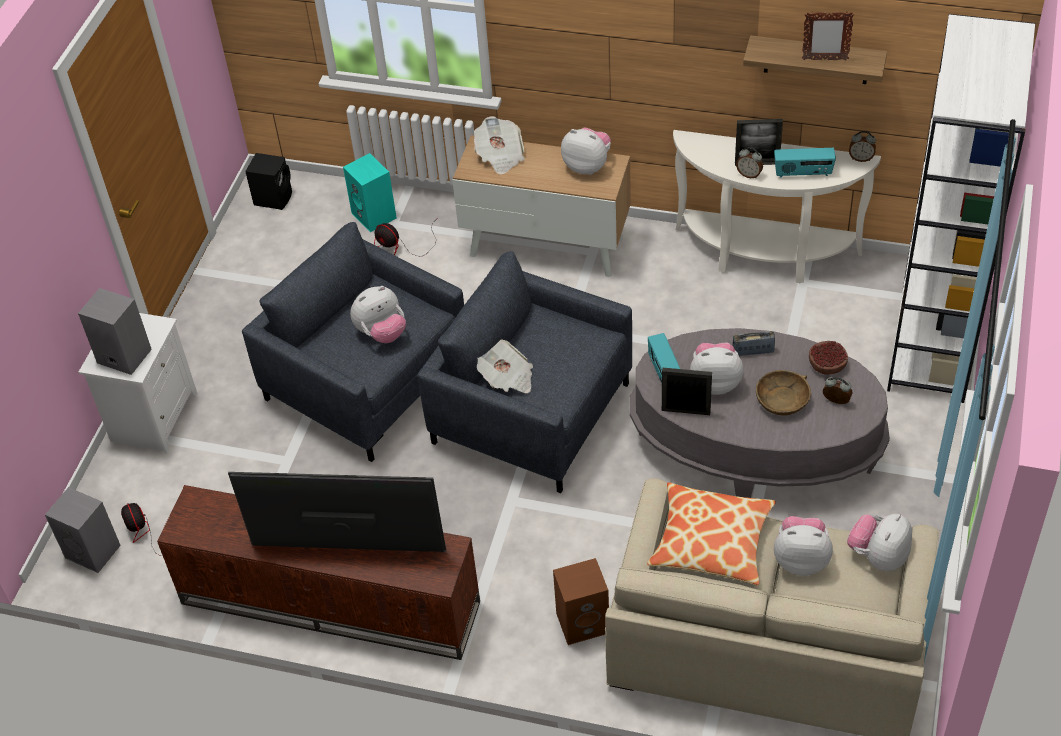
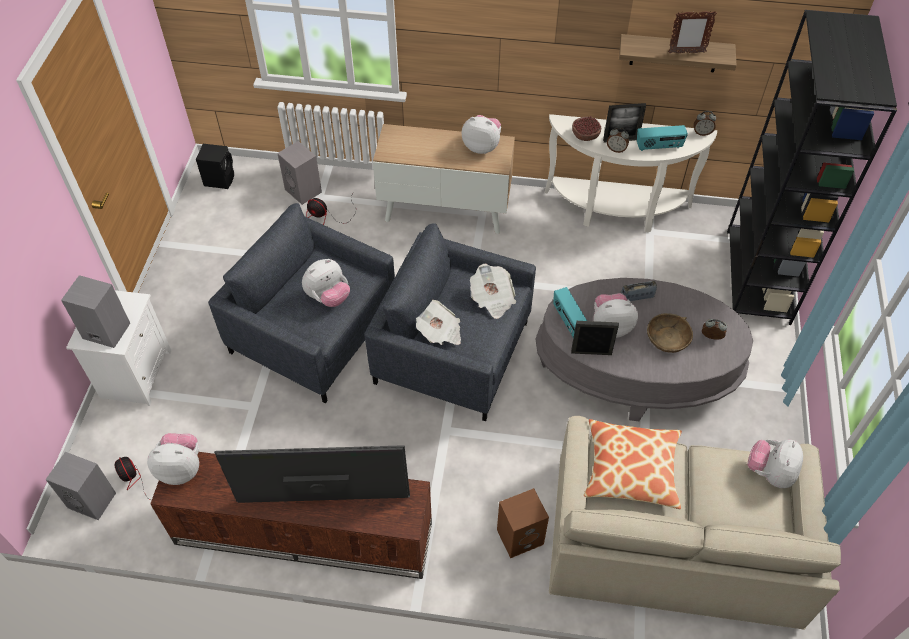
camera: 10 degrees left, 5 degrees up
(375, 216) = (304, 191): turquoise speaker -> grey speaker
(500, 156) = (409, 141): newspaper -> newspaper (492, 299)
(801, 559) = (708, 480): plush toy -> plush toy (181, 468)
(827, 364) = (698, 305): bowl -> bowl (585, 134)
(933, 343) = (758, 277): white bookcase -> black bookcase

